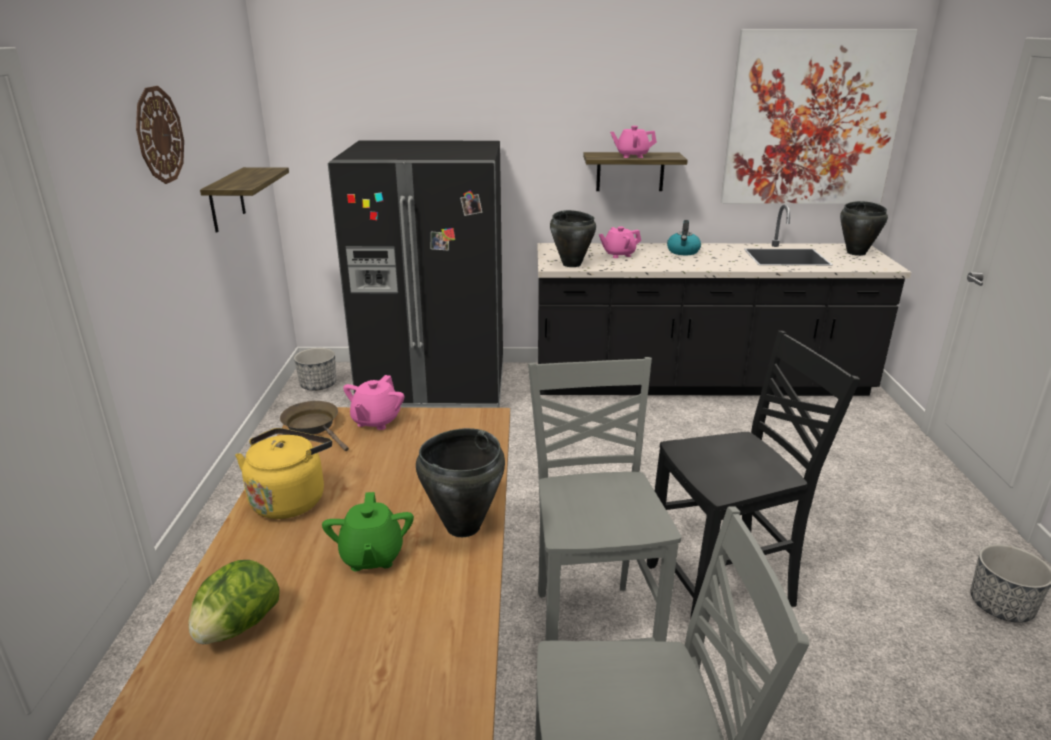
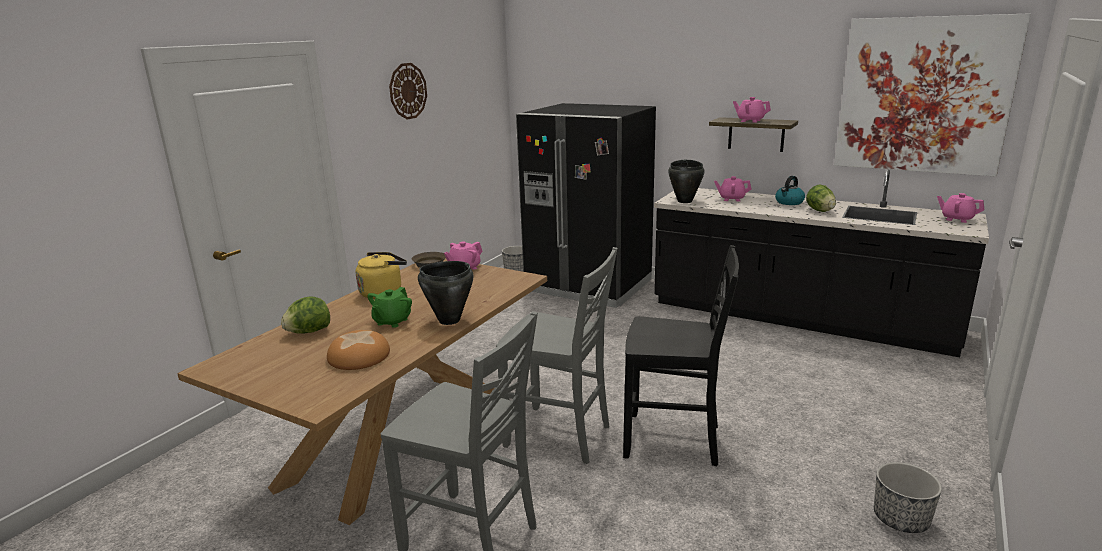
camera: 30 degrees right, 5 degrees down
(226, 200) = (460, 135): shelf -> none
(393, 651) = (358, 356): none -> bread
(592, 630) = (560, 436): grey chair -> grey chair turned 90 degrees clockwise
(727, 259) = (820, 211): none -> lettuce
(856, 253) = (957, 219): black cooking pot -> pink teapot

